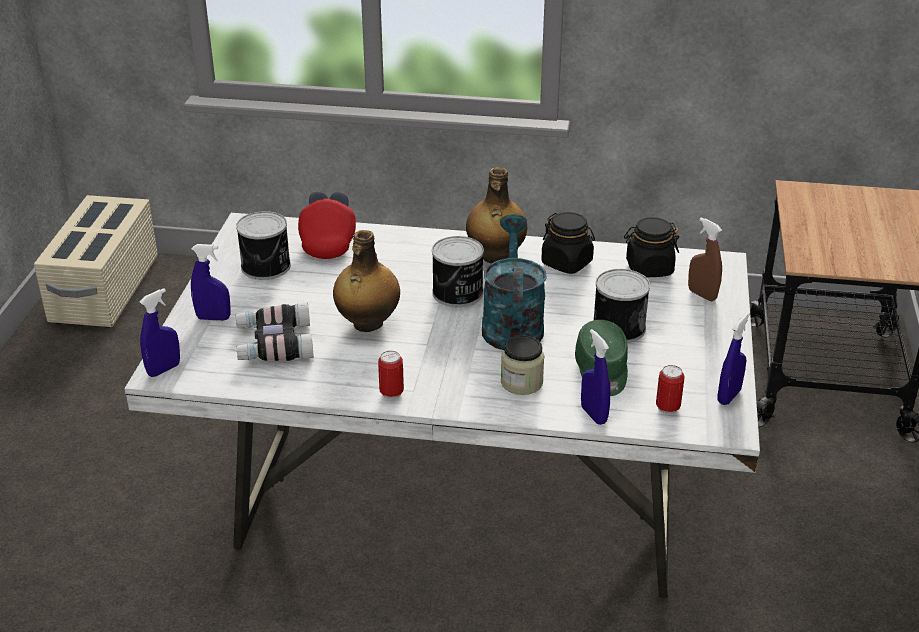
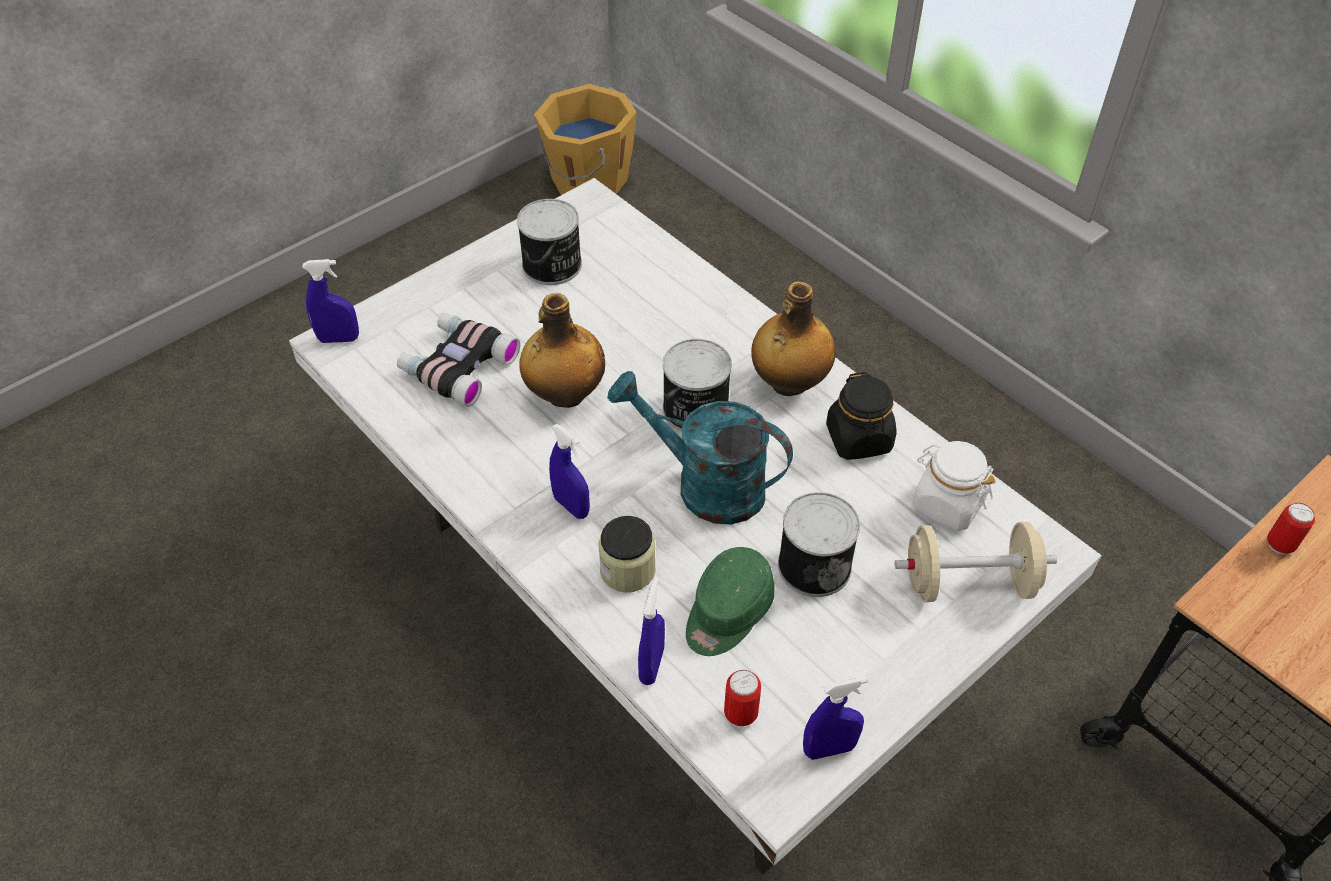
camera: 40 degrees right, 15 degrees up
(104, 290) = (587, 179): beige storage box -> orange bucket
(213, 318) = (440, 302): blue spray bottle -> blue spray bottle (571, 506)
(328, 241) = (644, 265): red cap -> none
(391, 393) = (492, 497): can -> can (1279, 545)
(511, 323) = (705, 485): turquoise watering can -> turquoise watering can turned 105 degrees counterclockwise
(649, 268) = (947, 504): black jar -> white jar
(702, 295) = (968, 583): brown spray bottle -> beige dumbbell

